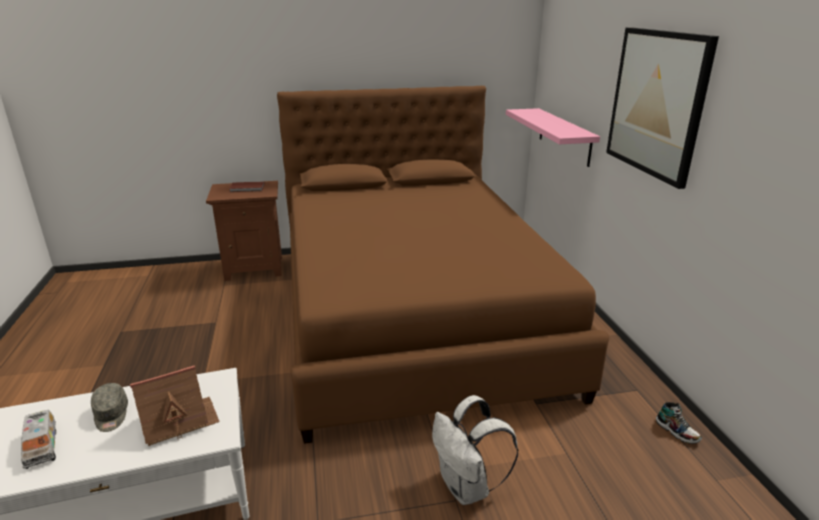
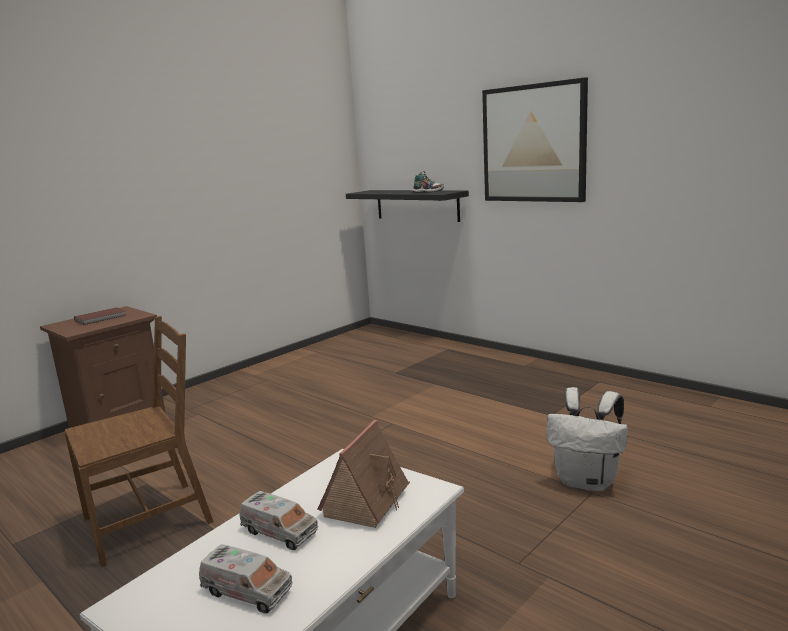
camera: 35 degrees left, 10 degrees down
(111, 415) = (279, 532): grey cap -> toy truck
(185, 351) = (149, 520): none -> brown chair
(412, 313) = (361, 400): brown bed -> none
(564, 136) = (417, 205): pink shelf -> black shelf
(677, 431) = (654, 393): shoe -> shoe (428, 191)

